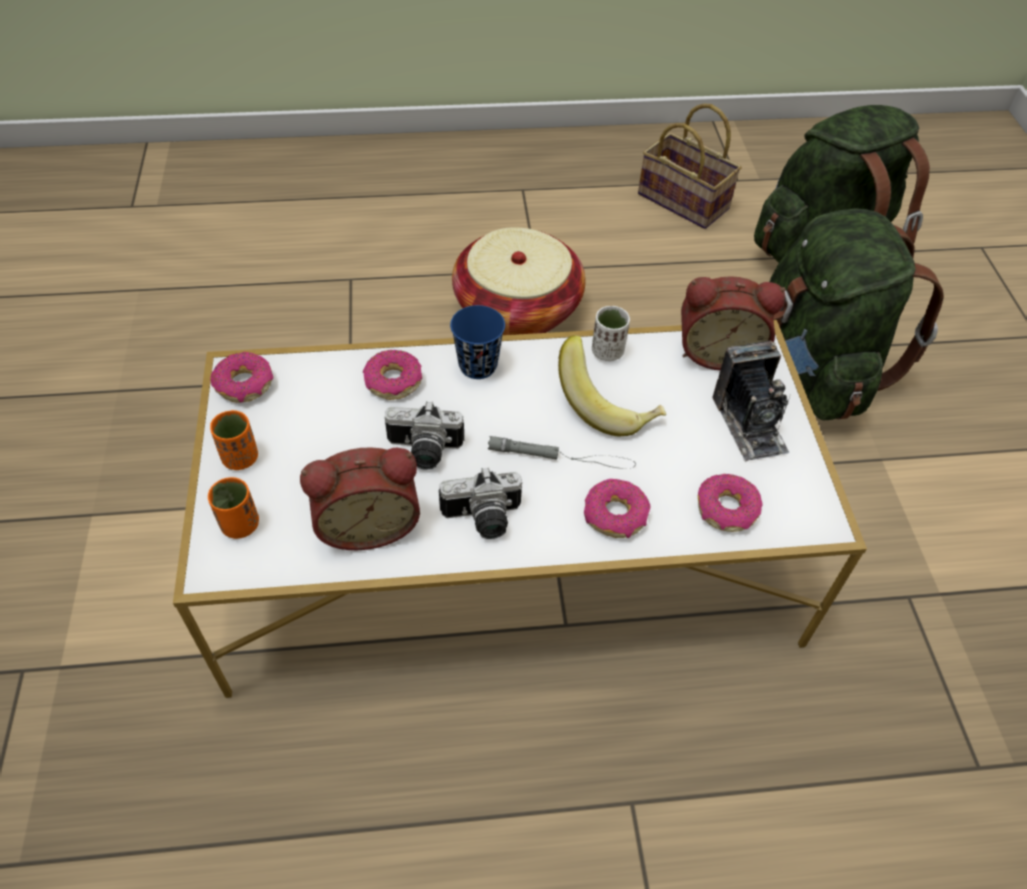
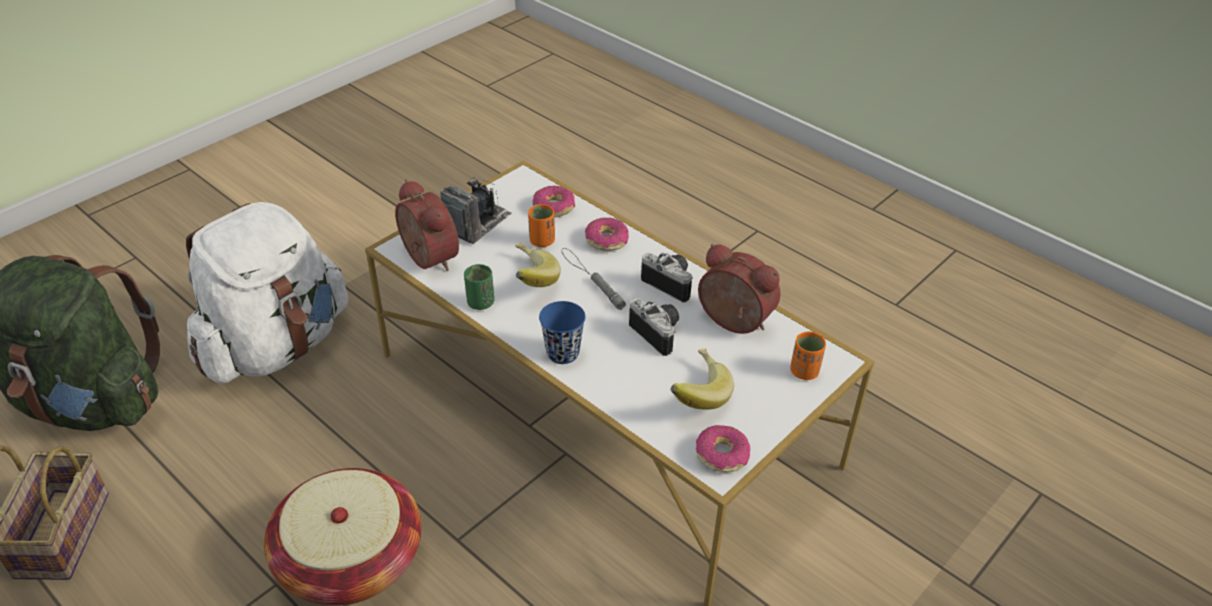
camera: 130 degrees left, 10 degrees down
(240, 458) = (769, 408): orange cup -> orange cup (542, 241)
(322, 419) = (695, 394): none -> banana
(393, 381) = (625, 383): donut -> none
(607, 351) = (480, 303): white cup -> green cup
(812, 371) = (276, 346): green backpack -> white backpack

